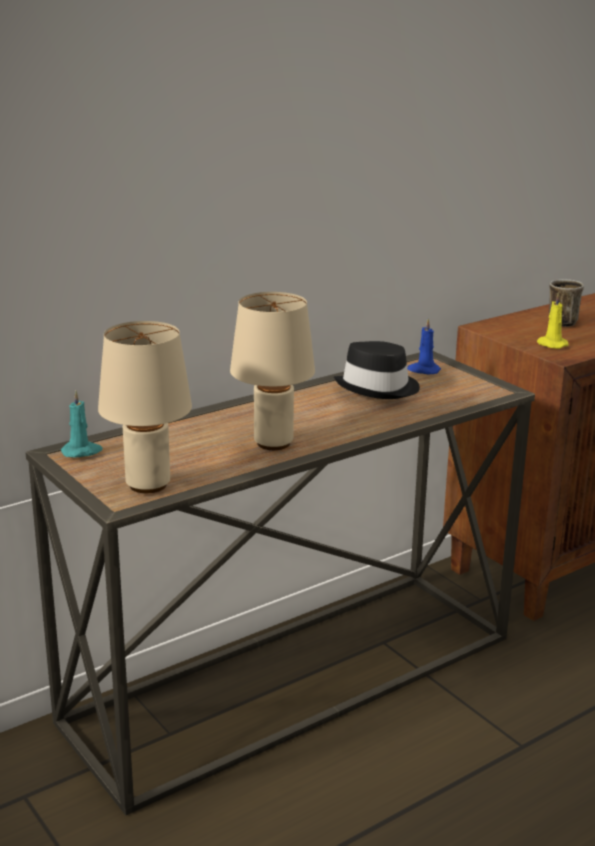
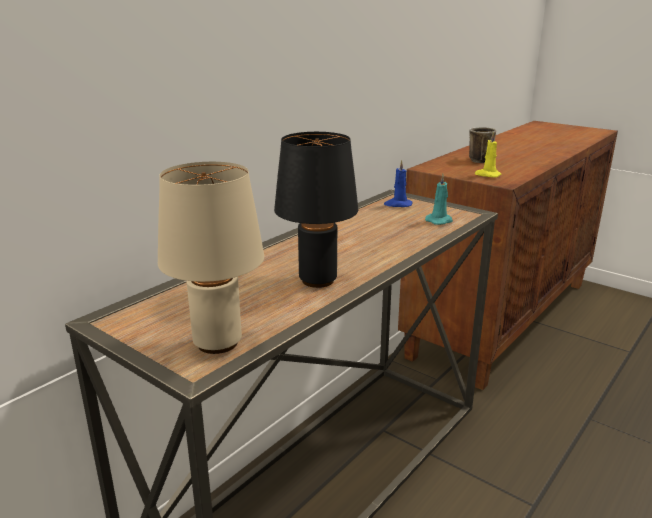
camera: 15 degrees left, 0 degrees up
(82, 451) = (129, 315): turquoise candle -> turquoise candle (440, 221)
(273, 443) = (318, 281): beige table lamp -> black table lamp
(379, 388) = (375, 221): black hat -> none

